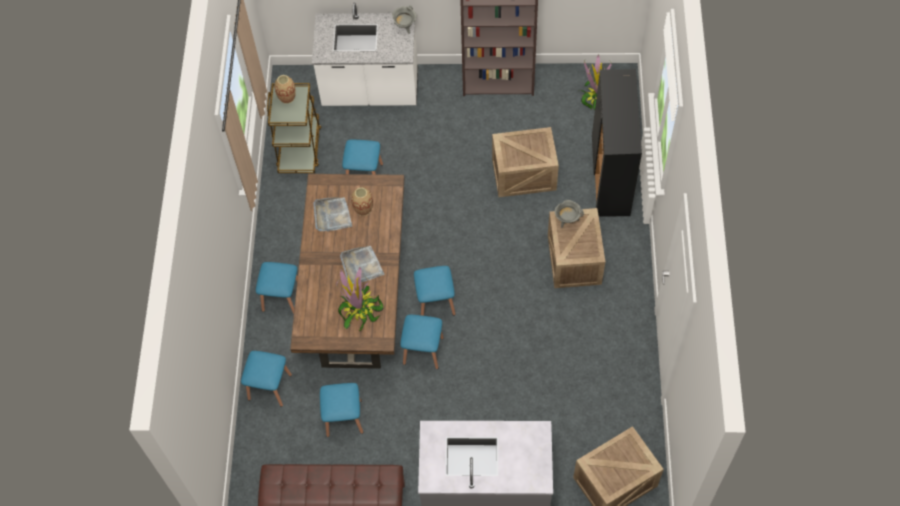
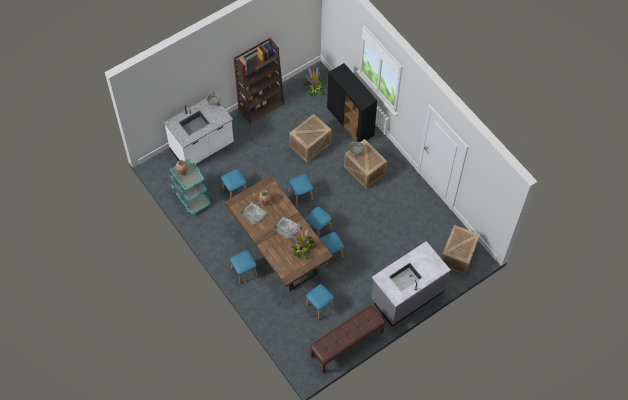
camera: 40 degrees left, 0 degrees up
(270, 387) = (273, 315): blue stool -> blue stool (300, 196)
(299, 148) = (191, 197): brown cart -> turquoise cart

